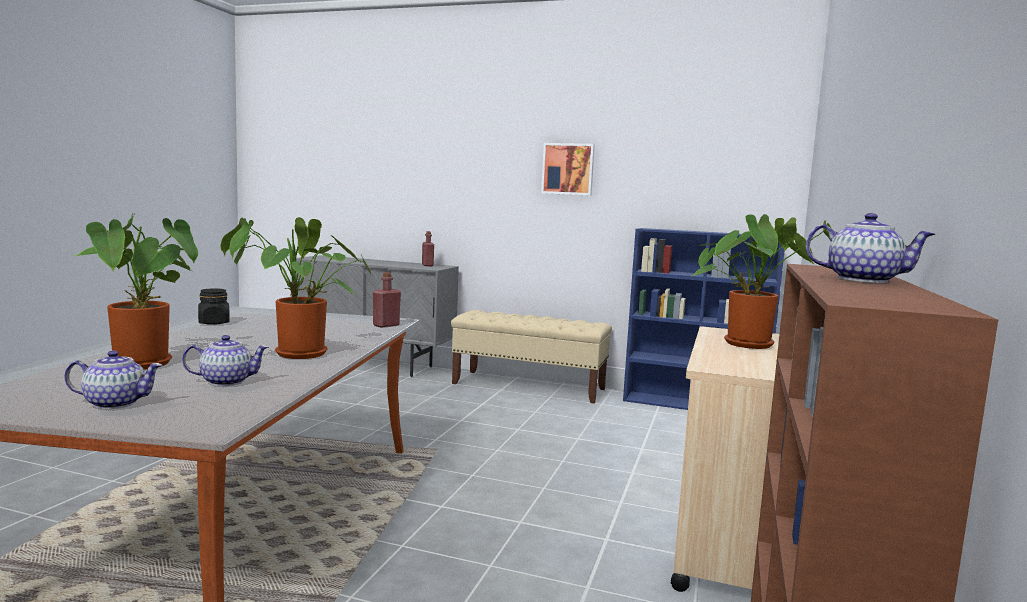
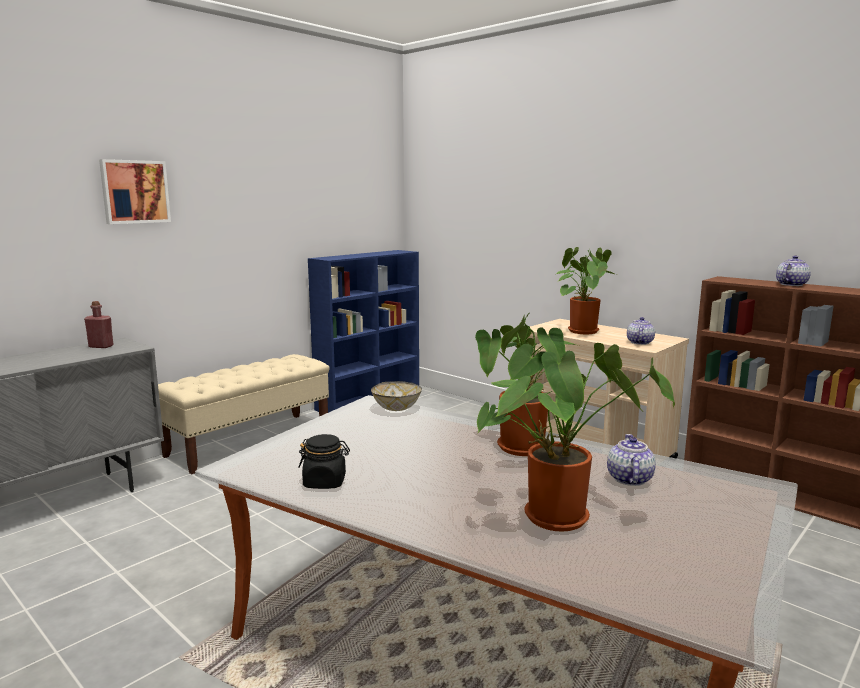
camera: 65 degrees left, 5 degrees up
(115, 403) = (711, 523): teapot -> teapot (639, 342)
(386, 325) = (396, 408): red bottle -> bowl
(568, 169) = (235, 205): picture -> picture (134, 192)

